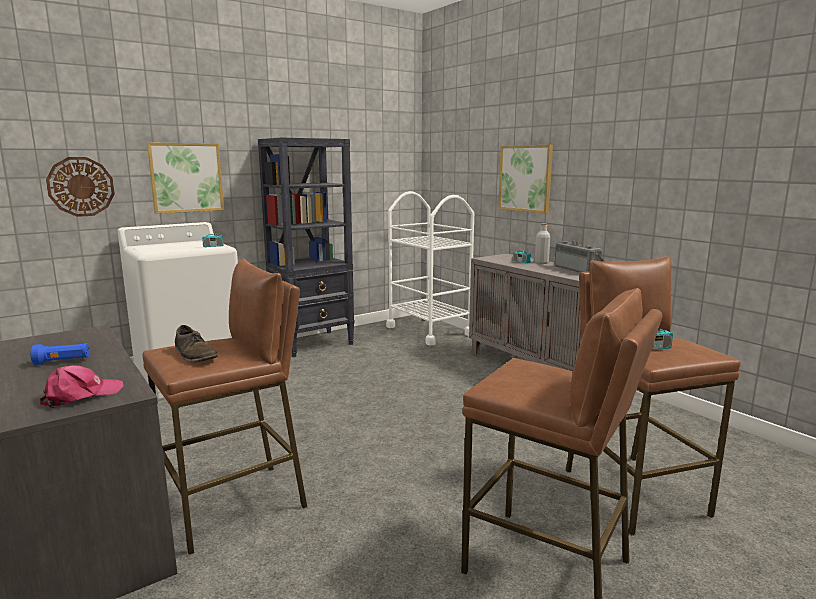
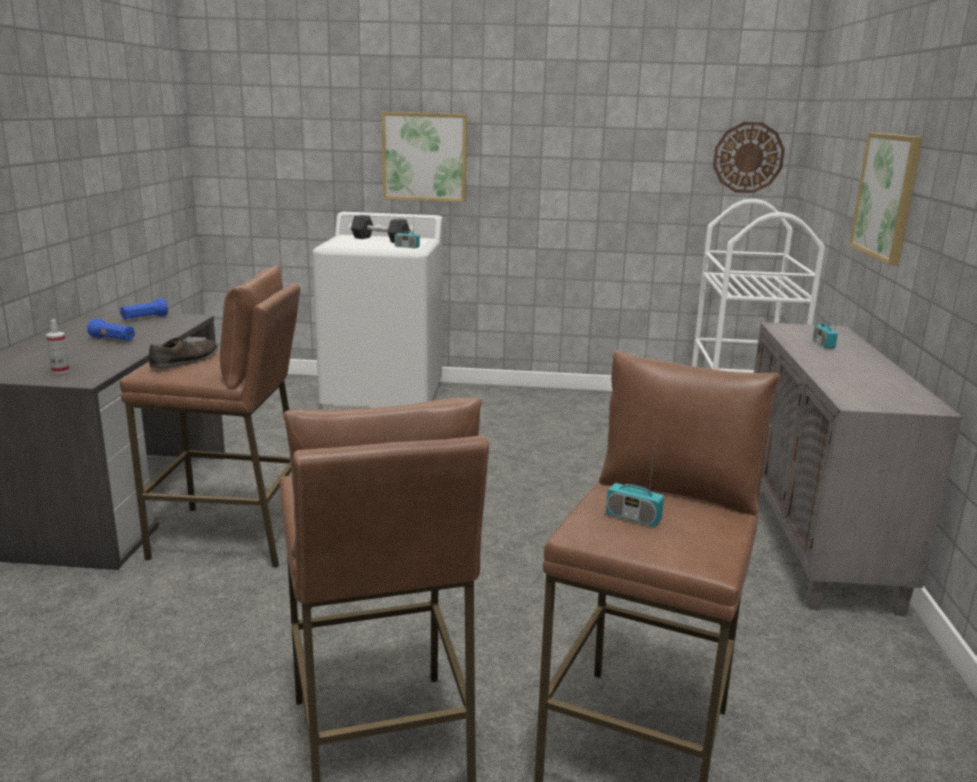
camera: 40 degrees right, 5 degrees up
(44, 341) = (144, 318): none -> blue flashlight
(81, 186) = (310, 161): wall clock -> wall clock (748, 157)
(81, 395) = (60, 371): pink cap -> spray bottle
(176, 245) = (380, 240): none -> grey dumbbell
(195, 355) = (185, 361): brown shoe -> brown shoe turned 150 degrees counterclockwise
(313, 343) = (556, 400): black bookcase -> none
(541, 263) = (855, 353): grey bottle -> none
(578, 270) = (885, 378): radio -> none

